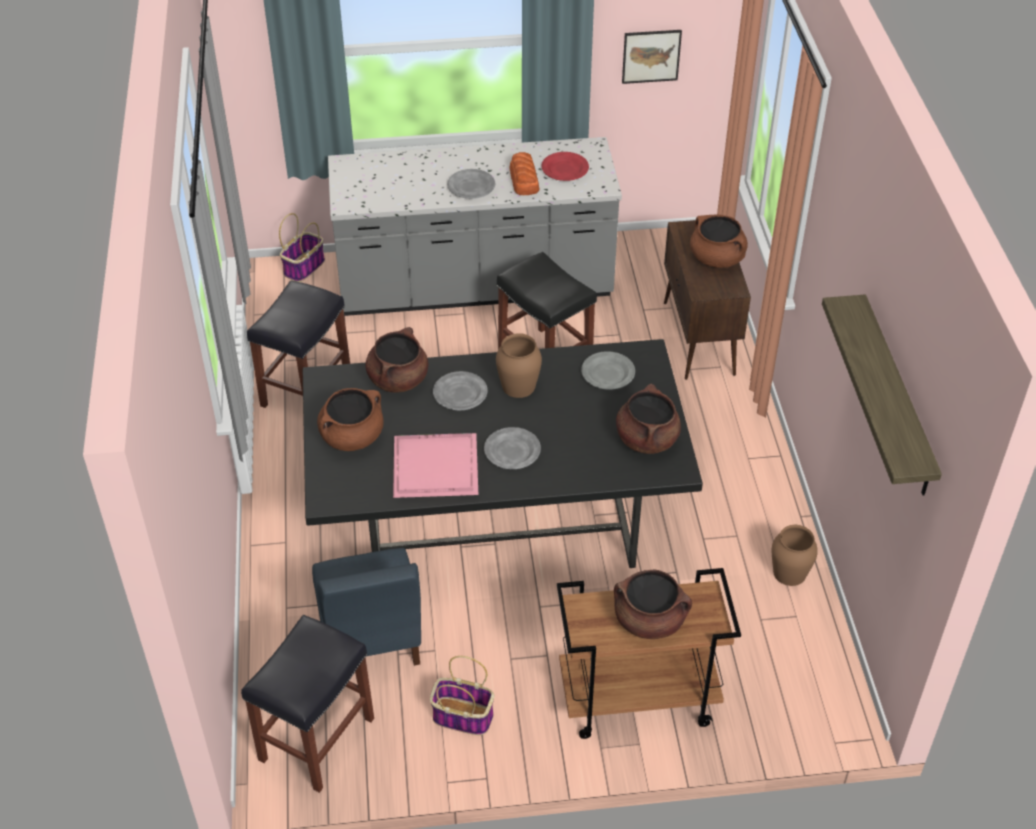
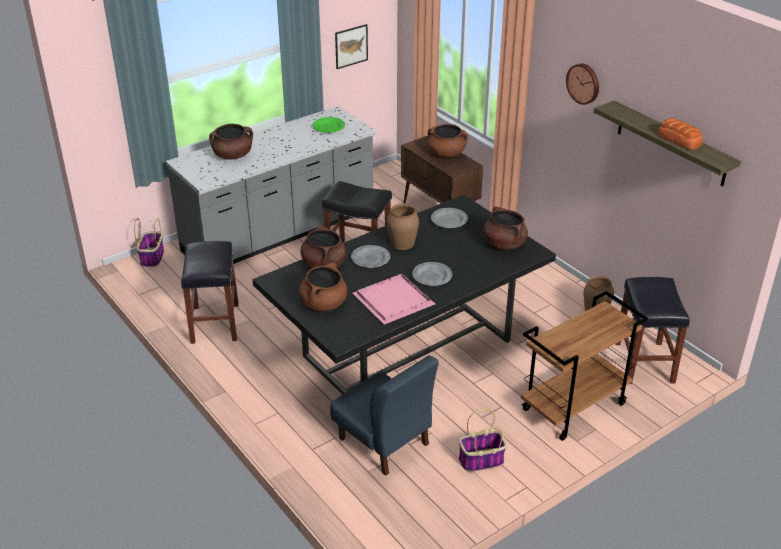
camera: 30 degrees left, 10 degrees down
(316, 740) = (401, 515): black stool -> black stool (645, 363)
(471, 186) = (279, 150): grey plate -> none
(524, 180) = (309, 139): bread -> bread (679, 140)
(565, 169) = (329, 127): red plate -> green plate
(650, 620) = (588, 334): brown cooking pot -> brown cooking pot (233, 155)
(849, 249) = (584, 83): none -> wall clock

